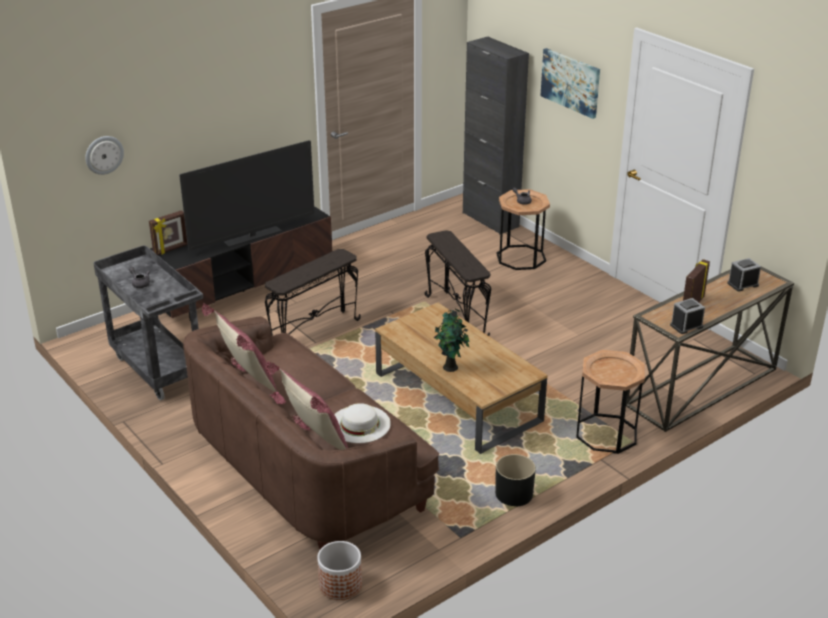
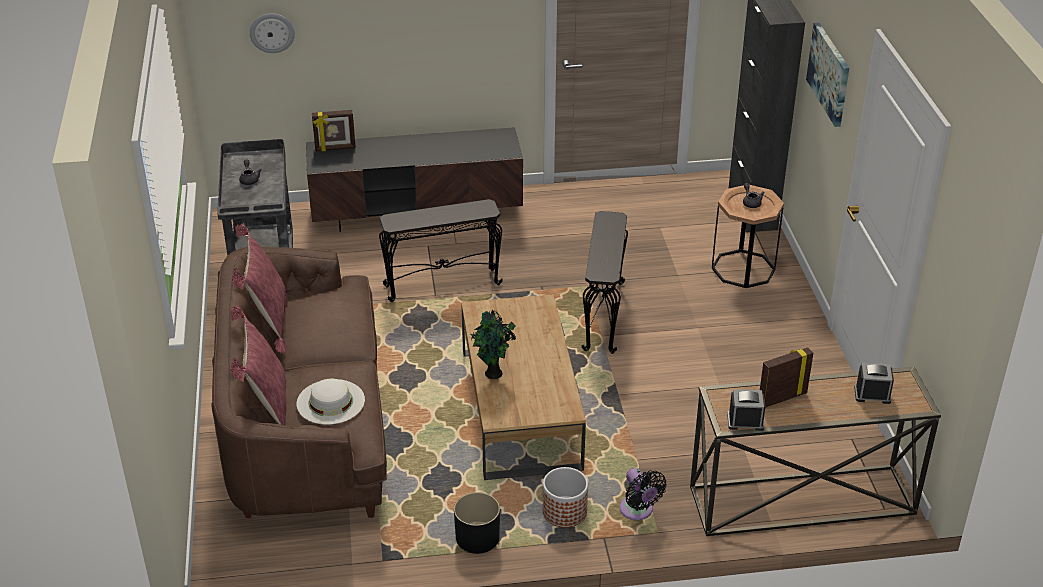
camera: 30 degrees right, 5 degrees up
(252, 237) = (424, 158): television -> none
(340, 584) = (233, 558): planter -> planter (565, 511)
(606, 433) = (638, 511): brown side table -> black fan

